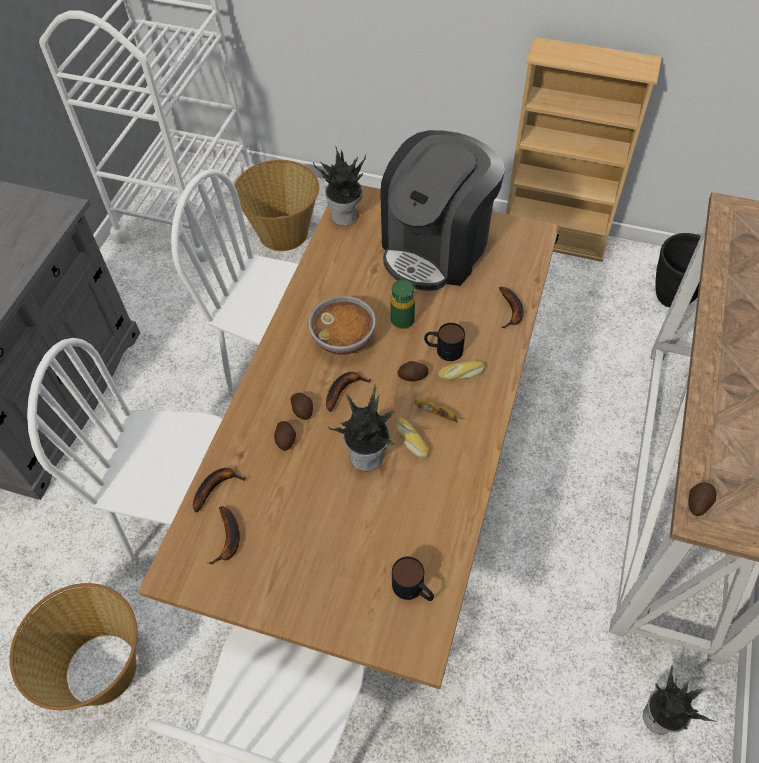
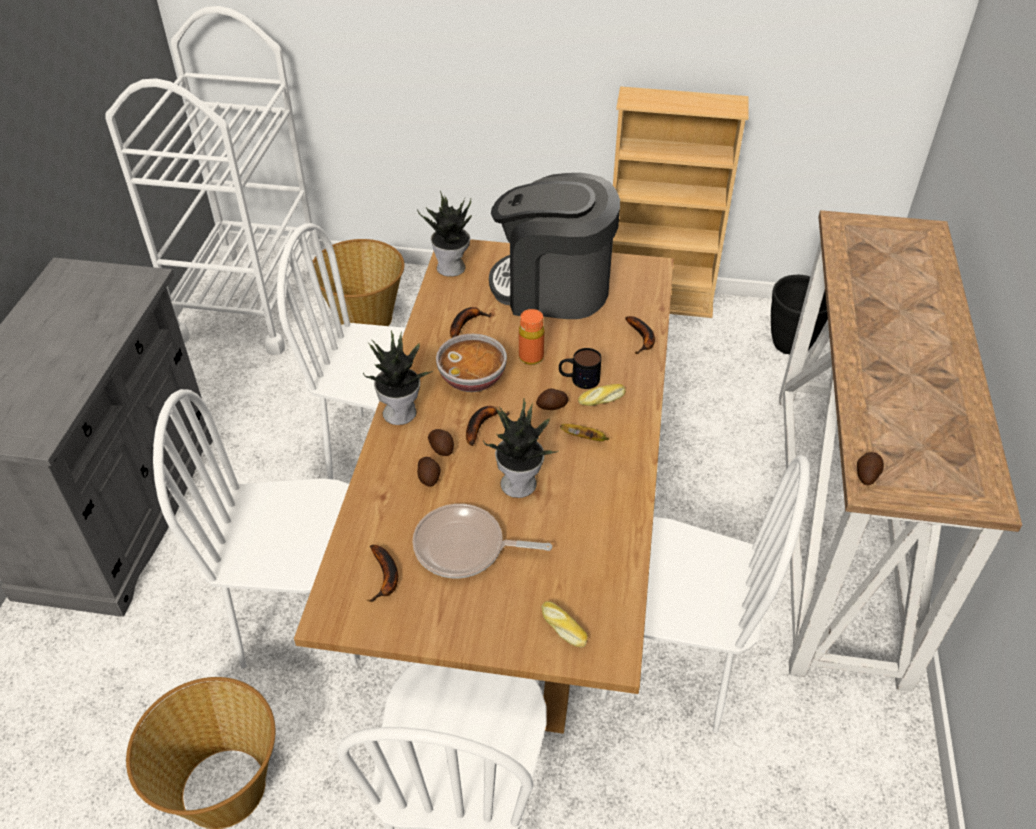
camera: 10 degrees left, 10 degrees down
(216, 487) = (362, 529): banana -> banana (465, 324)
(305, 518) = (465, 548): none -> frying pan
(402, 321) = (531, 357): green bottle -> orange bottle
(410, 441) = (562, 465): bread -> bread (562, 628)
(413, 589) = (593, 601): mug -> none
(436, 248) = (553, 288): coffee machine -> coffee machine turned 75 degrees clockwise
(500, 610) = (669, 667): none -> white chair
(659, 717) = (859, 752): potted plant -> potted plant (401, 412)

